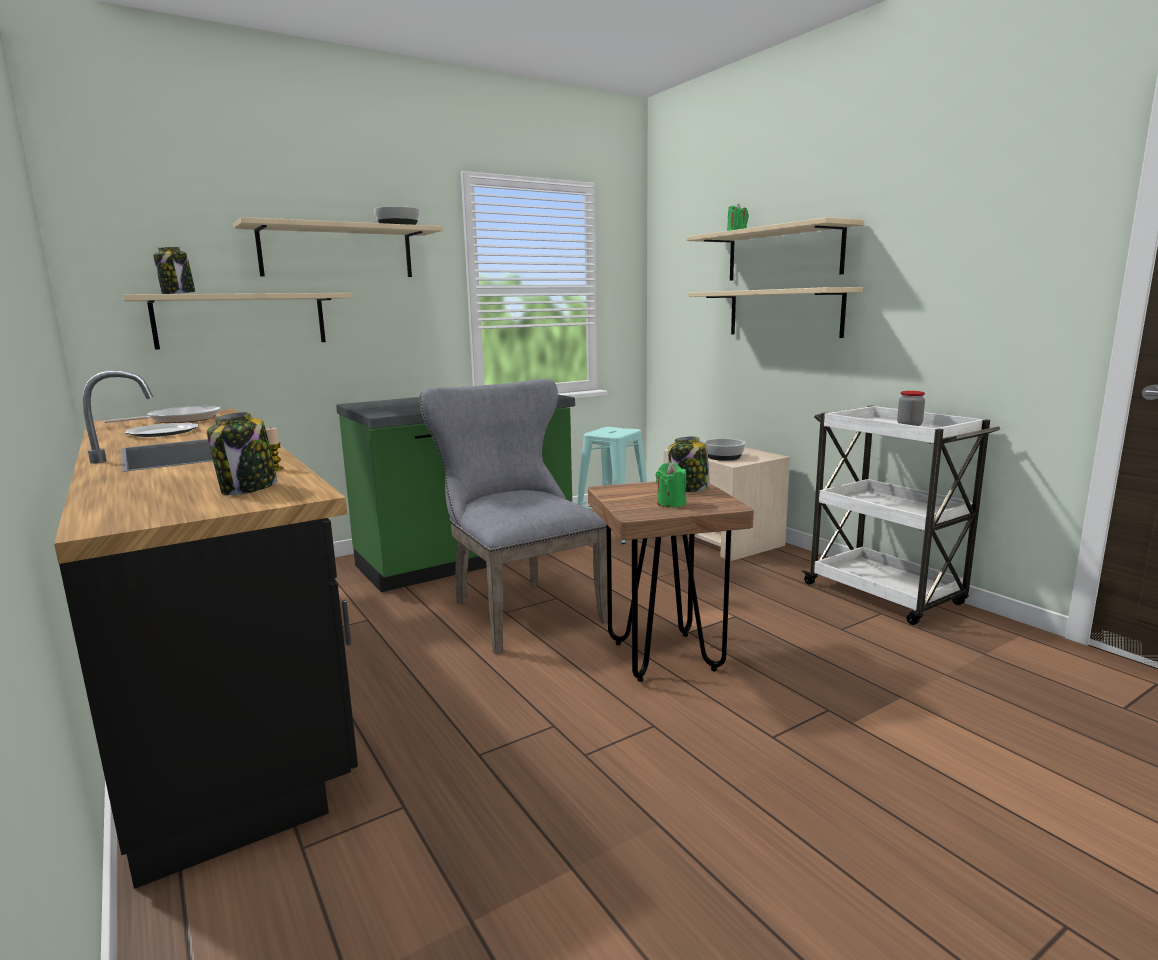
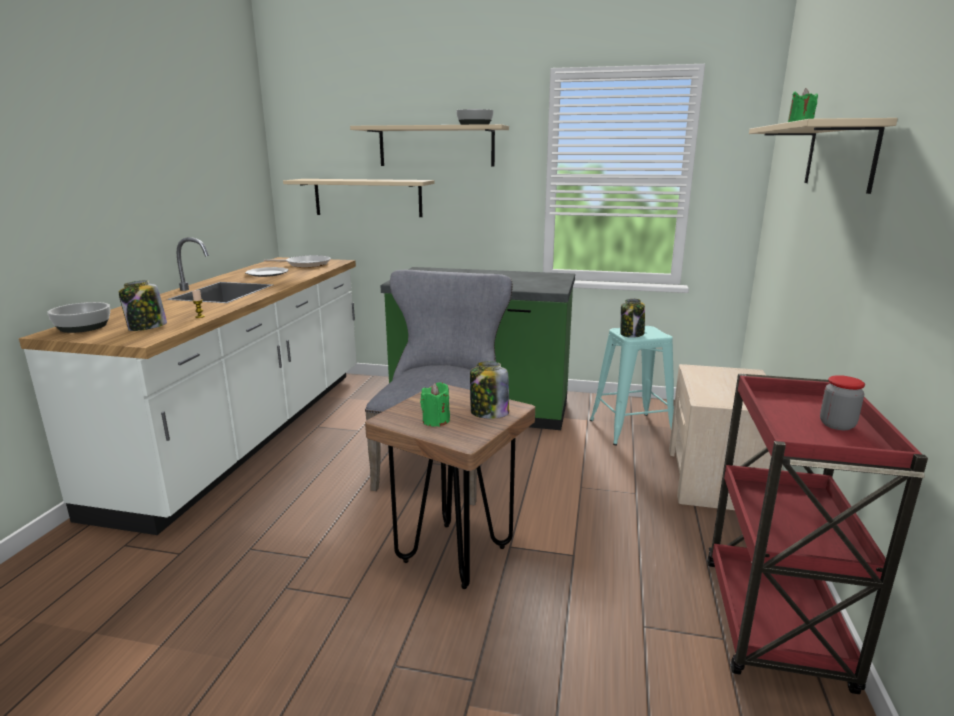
camera: 45 degrees right, 5 degrees up
(178, 294) = (320, 179): jar -> jar (632, 334)
(217, 676) = (251, 433): black counter -> white counter
(723, 457) = (713, 390): bowl -> bowl (84, 327)
(784, 313) = (827, 234): beige shelf -> none
(885, 595) = (774, 625): white cart -> red cart

